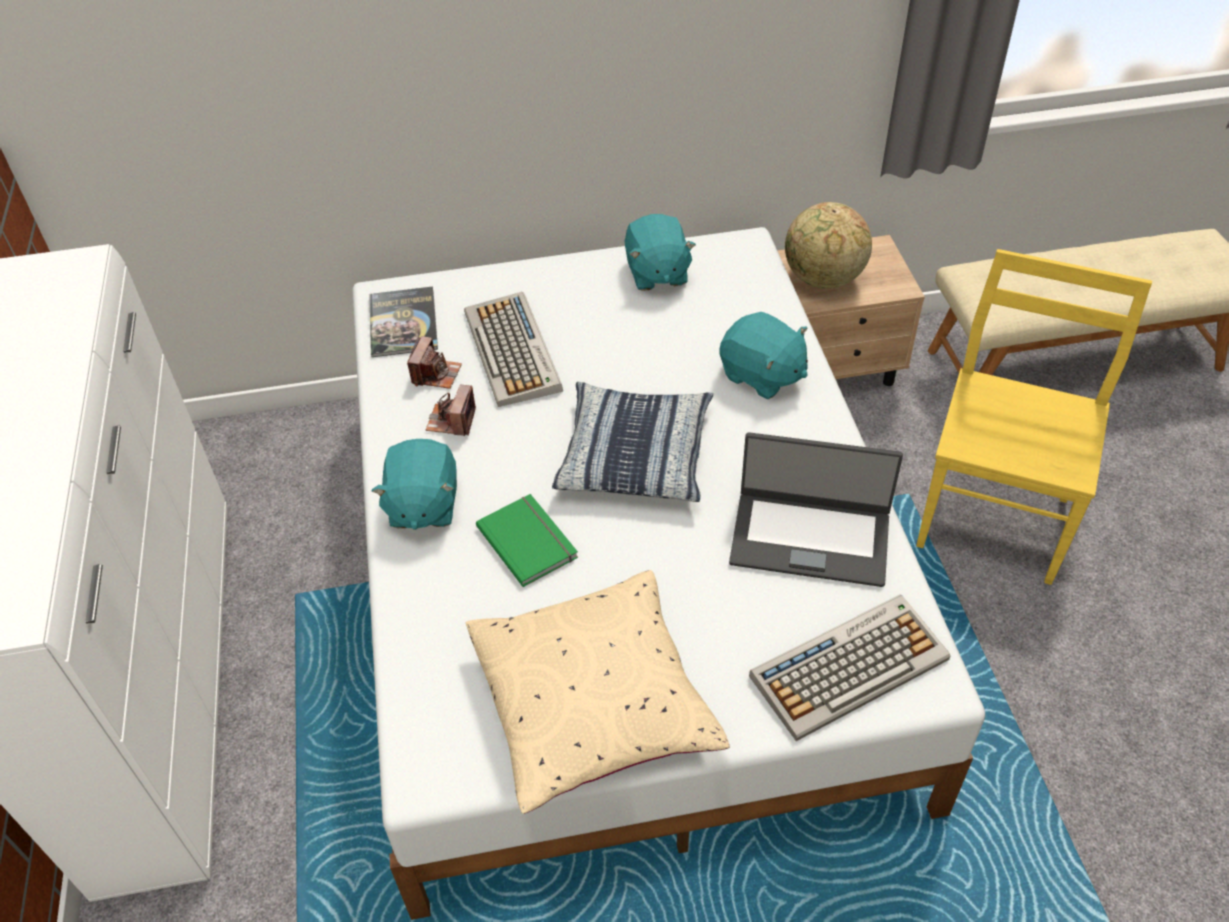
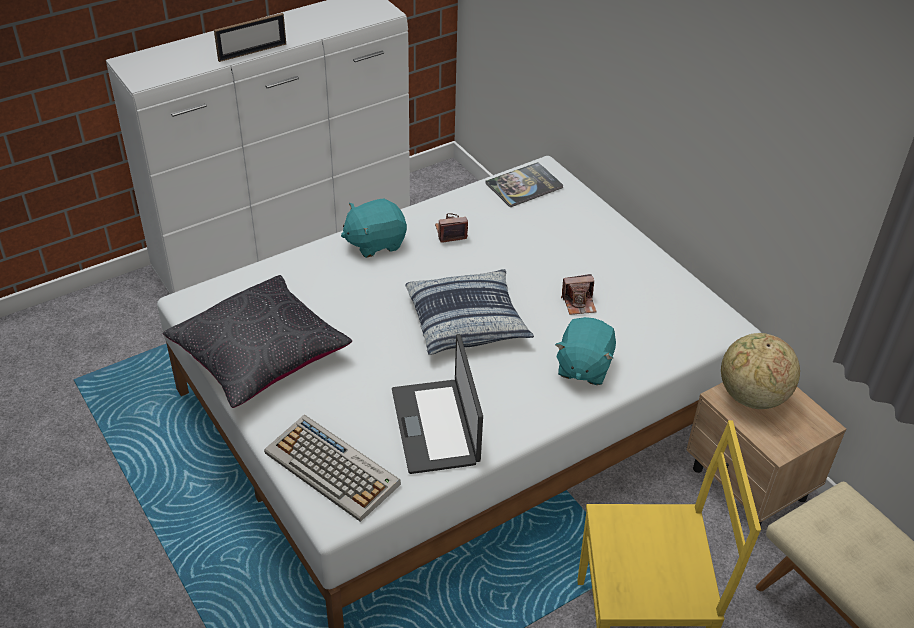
camera: 65 degrees right, 5 degrees down
(55, 443) = (252, 52): none -> picture frame
(436, 374) = (487, 213): camera -> camera (579, 303)
(513, 351) = (529, 240): keyboard -> none
(529, 540) = (369, 294): green book -> none
(593, 702) = (260, 354): beige pillow -> black pillow
(656, 273) = (657, 285): turquoise plush toy -> none

